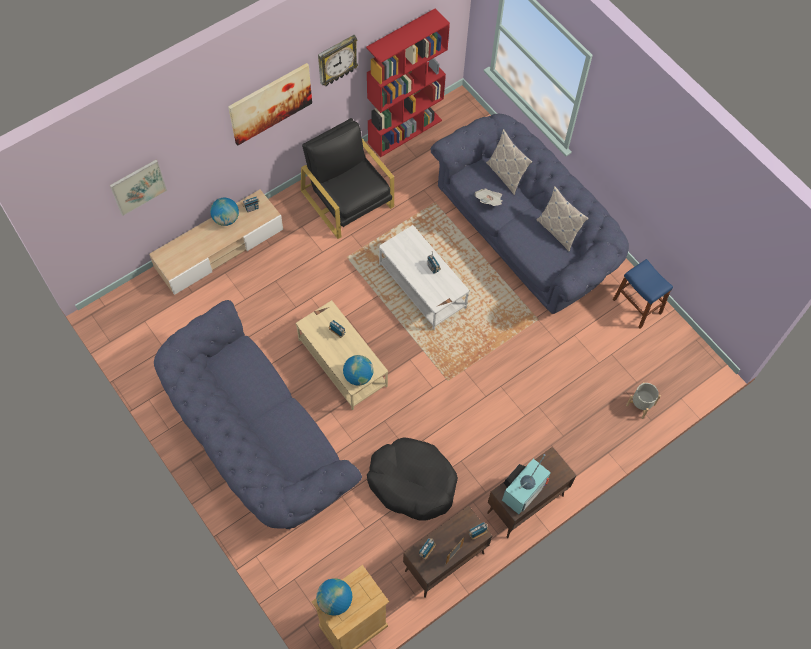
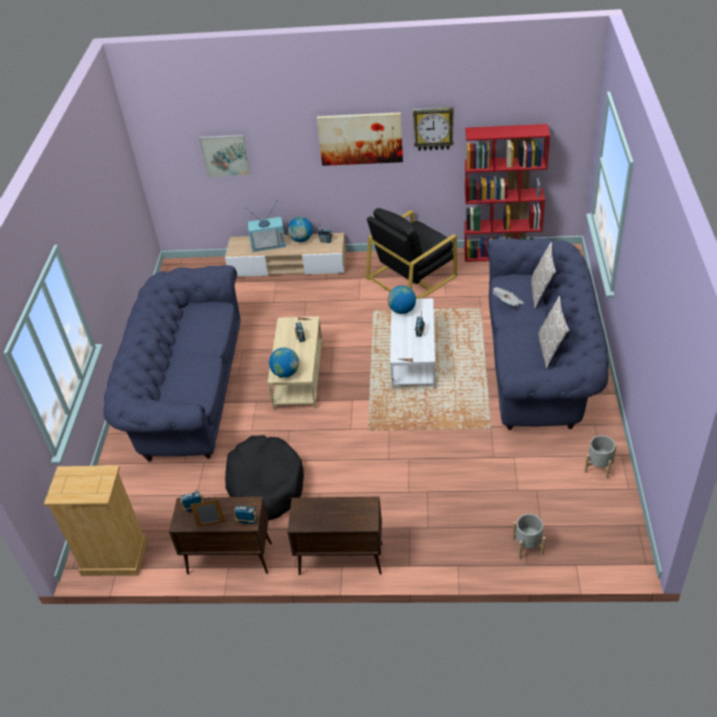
camera: 45 degrees right, 20 degrees down
(335, 601) = (72, 476): globe -> globe (402, 310)
(347, 199) = (412, 276): black armchair -> black armchair turned 135 degrees counterclockwise
(522, 489) = (319, 512): television -> television (268, 243)
(637, 306) = (599, 466): blue stool -> grey planter

